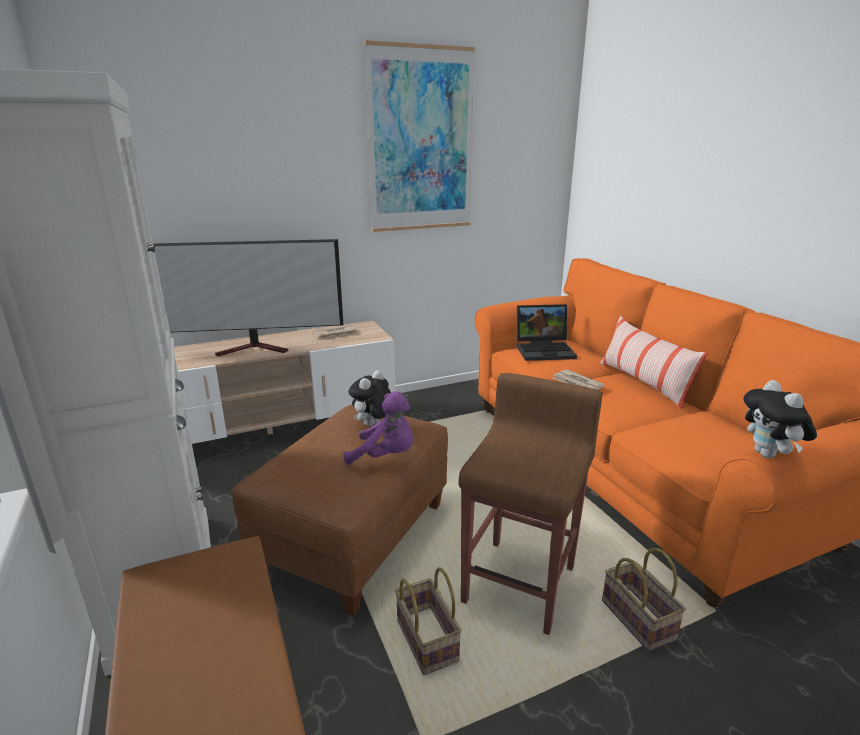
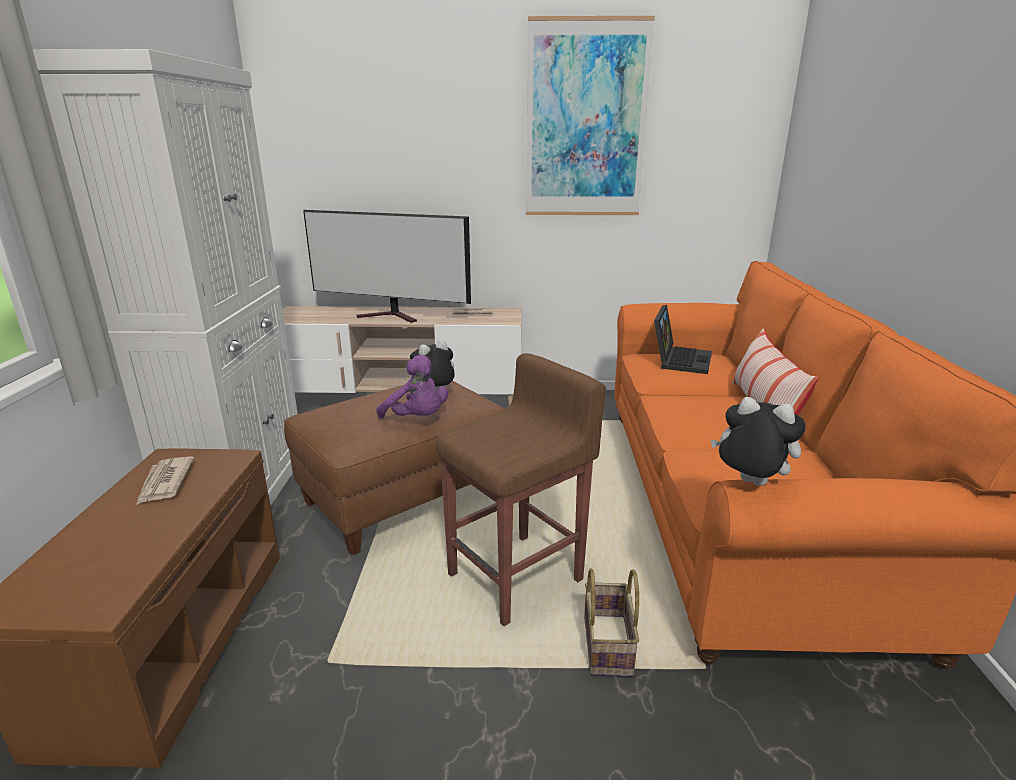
camera: 25 degrees right, 0 degrees up
(424, 640) = (393, 592): basket -> none
(545, 350) = (679, 360): laptop -> laptop turned 90 degrees counterclockwise
(577, 384) = (678, 396): newspaper -> newspaper (164, 482)
(769, 455) = (749, 484): plush toy -> plush toy turned 105 degrees clockwise

